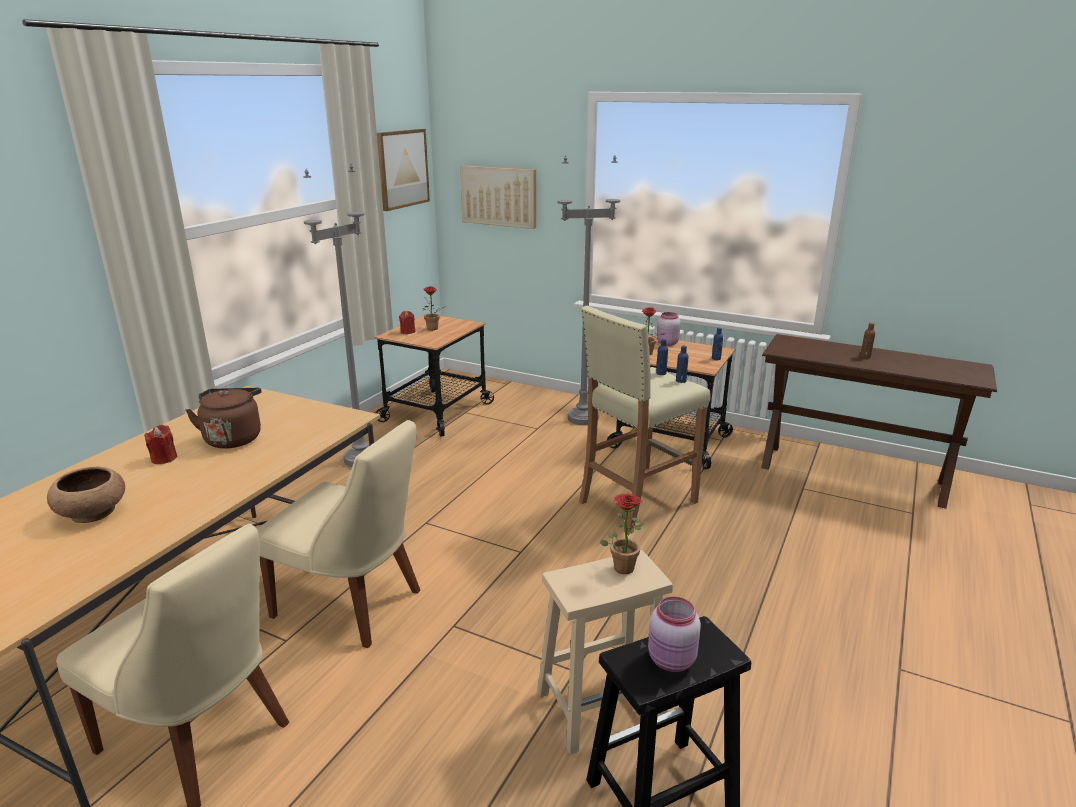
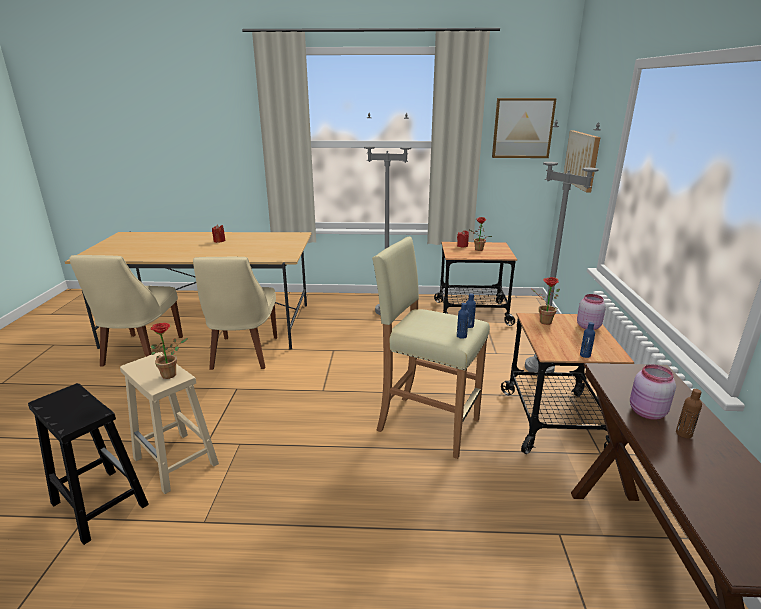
camera: 65 degrees right, 0 degrees up
(93, 512) = (167, 245): brown bowl -> none
(233, 438) = (247, 245): brown kettle -> none
(672, 661) = (66, 407): pink jar -> pink jar (646, 412)

